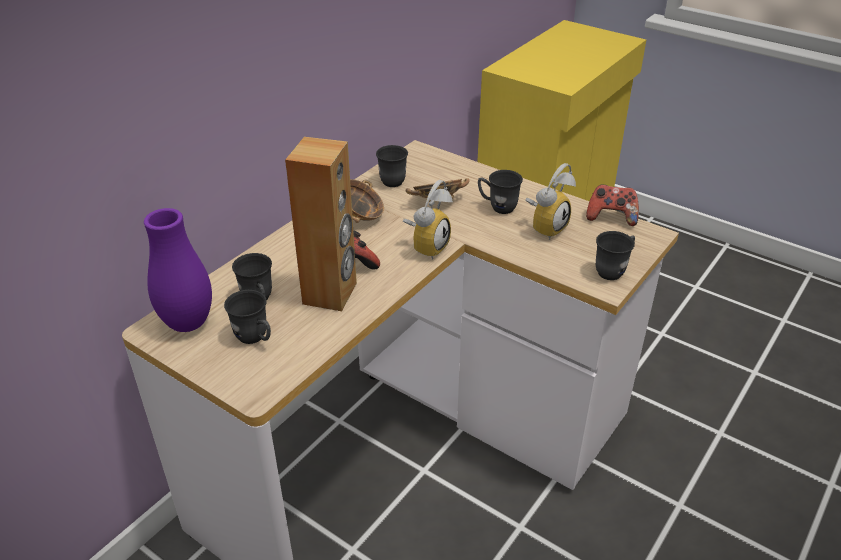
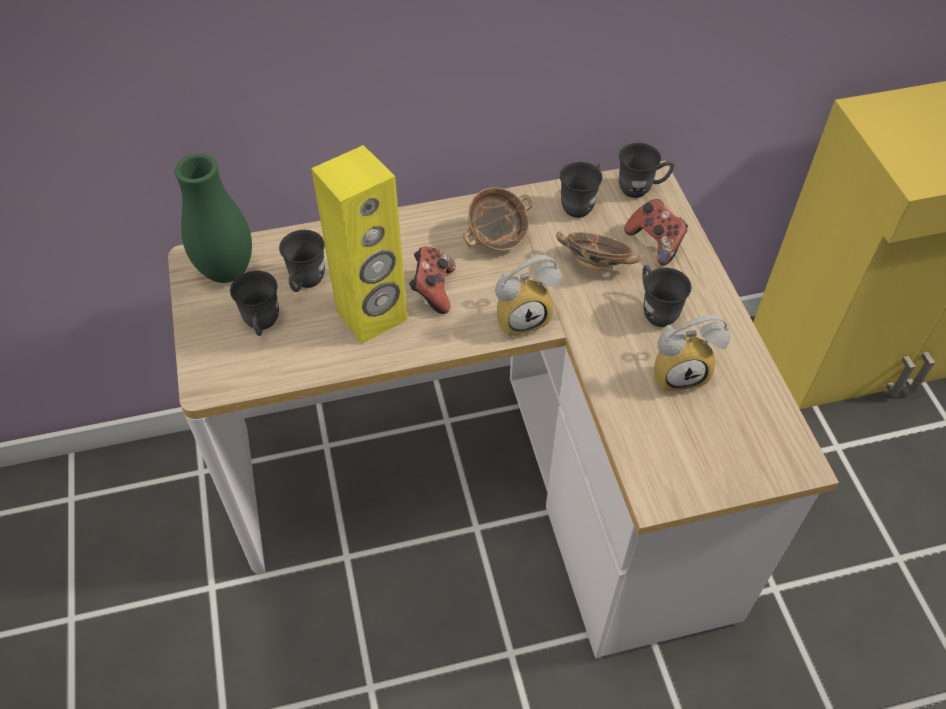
camera: 40 degrees right, 15 degrees up
(188, 323) = (227, 271): purple vase -> green vase
(330, 294) = (372, 316): brown speaker -> yellow speaker
(611, 217) = (776, 407): game controller -> game controller (655, 243)
(613, 270) = (690, 480): grey mug -> grey mug (641, 189)

